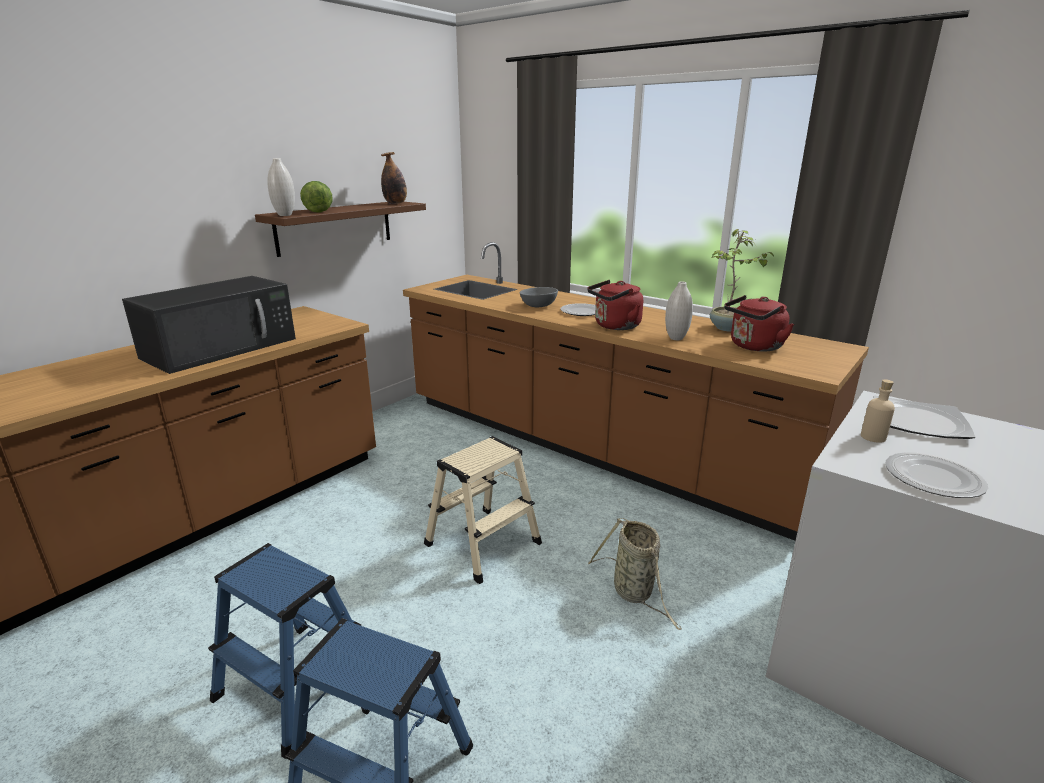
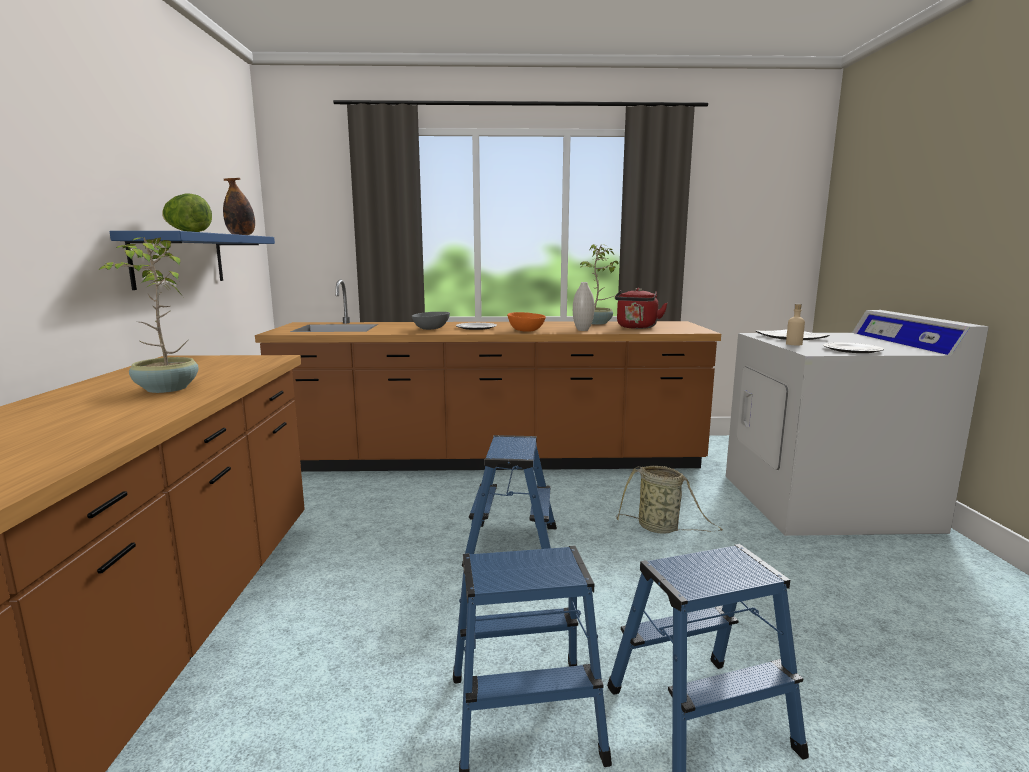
camera: 40 degrees left, 10 degrees down
(222, 347) = (165, 389): black microwave -> potted plant
(285, 215) = (165, 230): white vase -> none
(335, 227) = (180, 259): brown shelf -> blue shelf
(482, 543) = (512, 546): beige step ladder -> blue step ladder
(615, 326) = (525, 330): red kettle -> orange bowl

